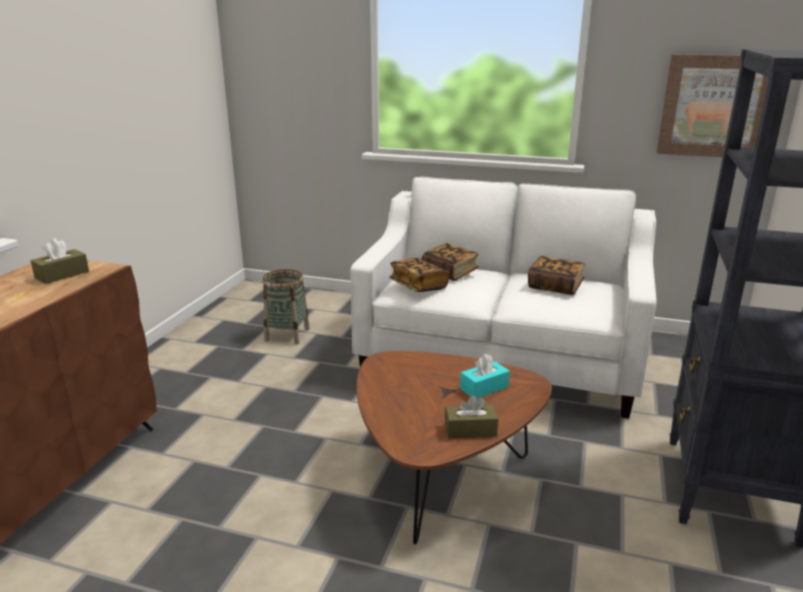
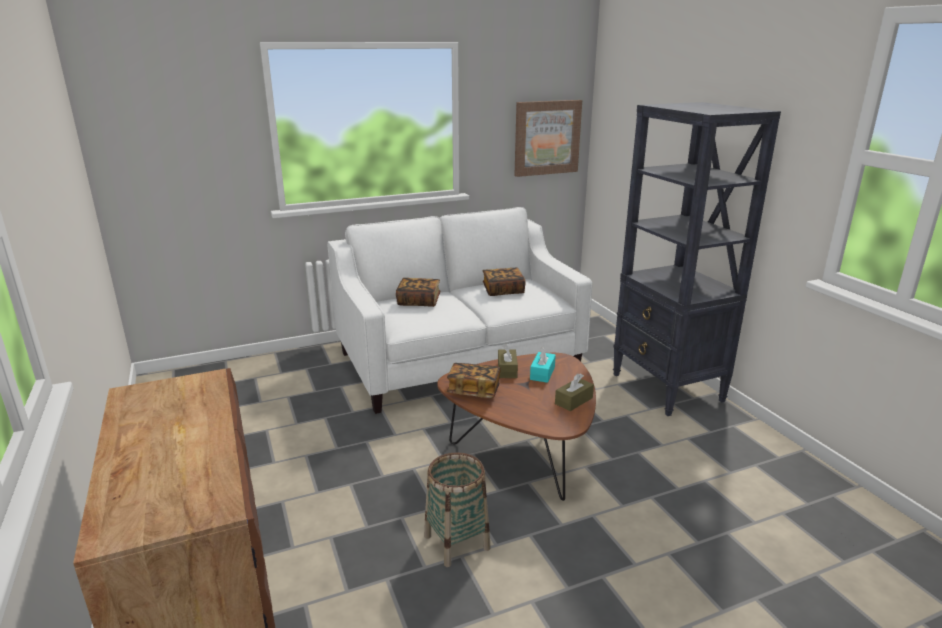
camera: 40 degrees left, 0 degrees up
(62, 275) = (178, 398): brown tissue box -> brown tissue box (507, 370)
(287, 335) = (261, 407): basket -> basket (456, 542)
(418, 286) = (413, 318): book -> book (474, 391)

